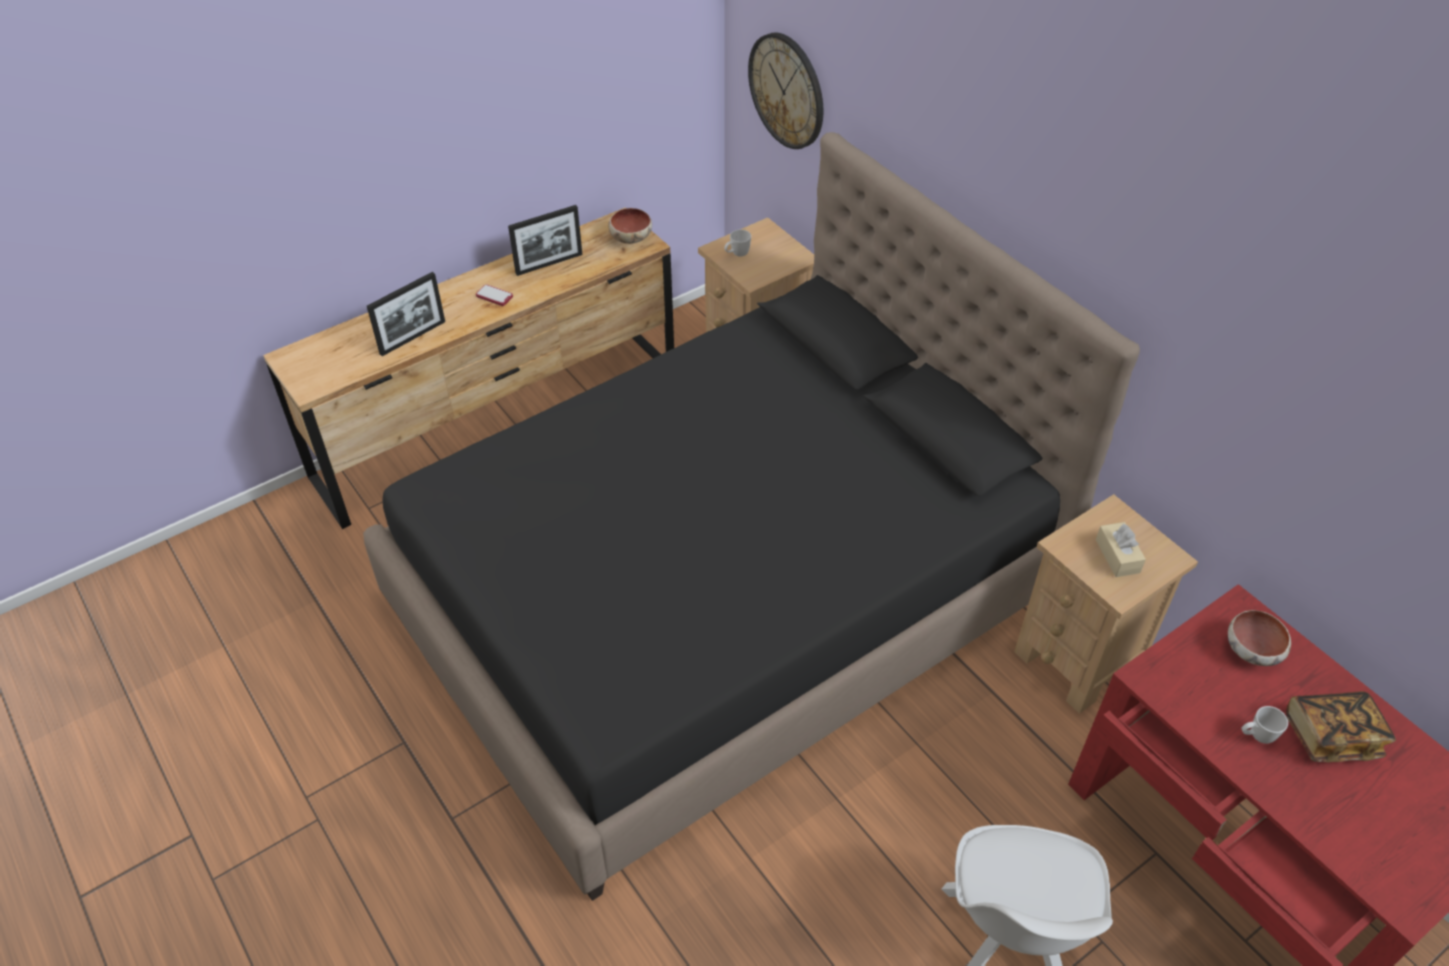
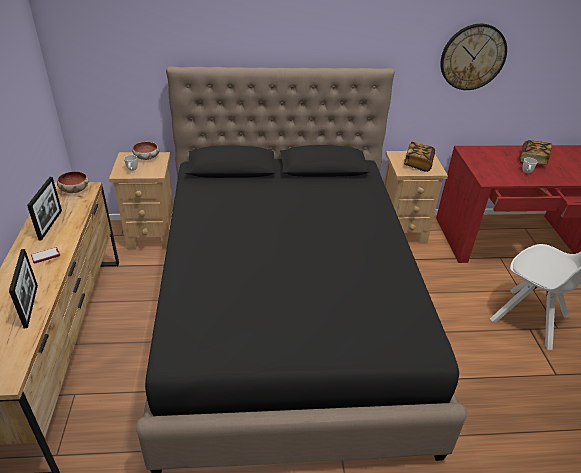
camera: 60 degrees left, 10 degrees down
(787, 91) = (114, 66): wall clock -> wall clock (473, 57)
(1117, 556) = (418, 163): beige tissue box -> book
(1253, 651) = (487, 156): bowl -> bowl (147, 158)

